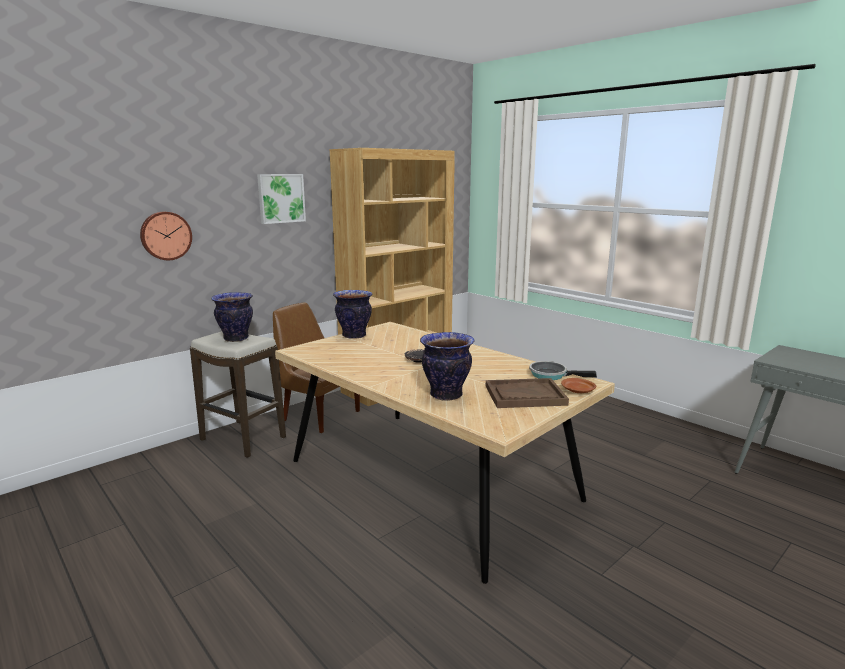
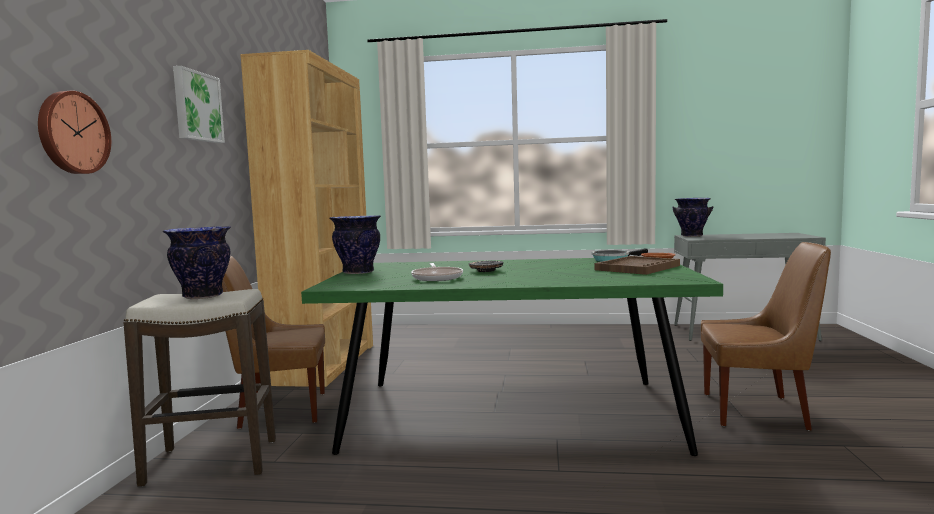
camera: 40 degrees left, 10 degrees down
(370, 359) = (437, 277): none -> frying pan
(431, 480) = (512, 414): beige dining table -> green dining table
(445, 395) = (586, 277): vase -> vase (691, 236)
(629, 578) = (759, 411): none -> brown chair

